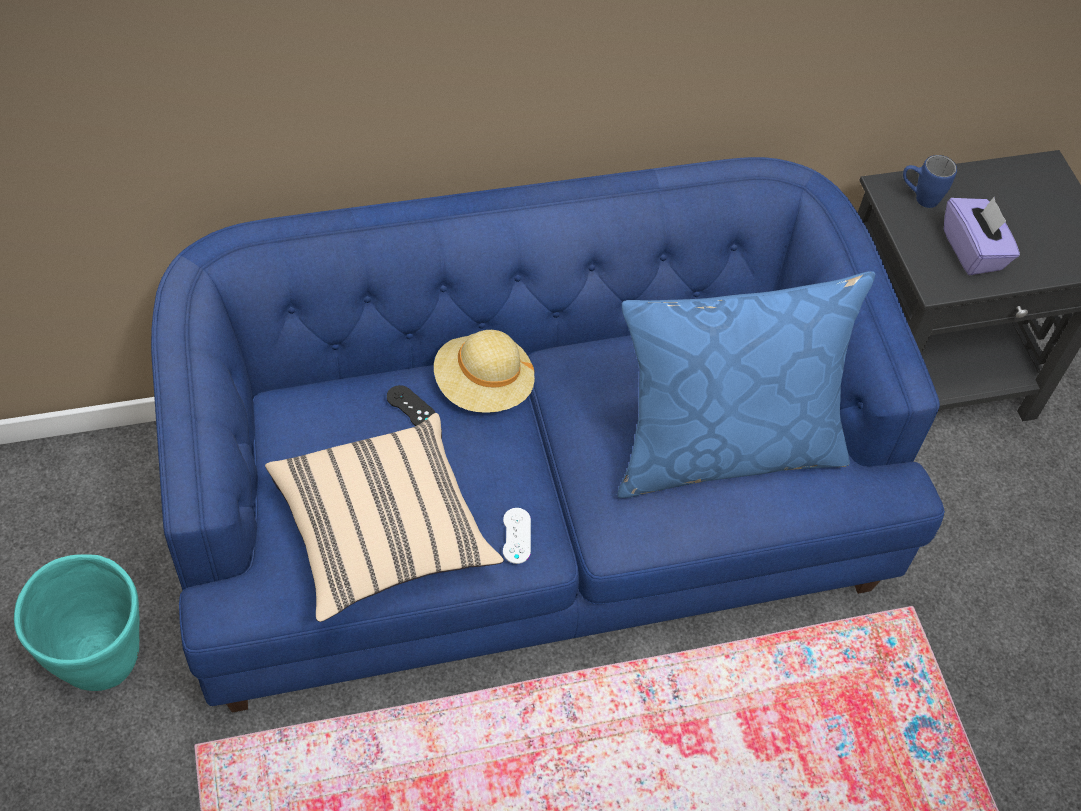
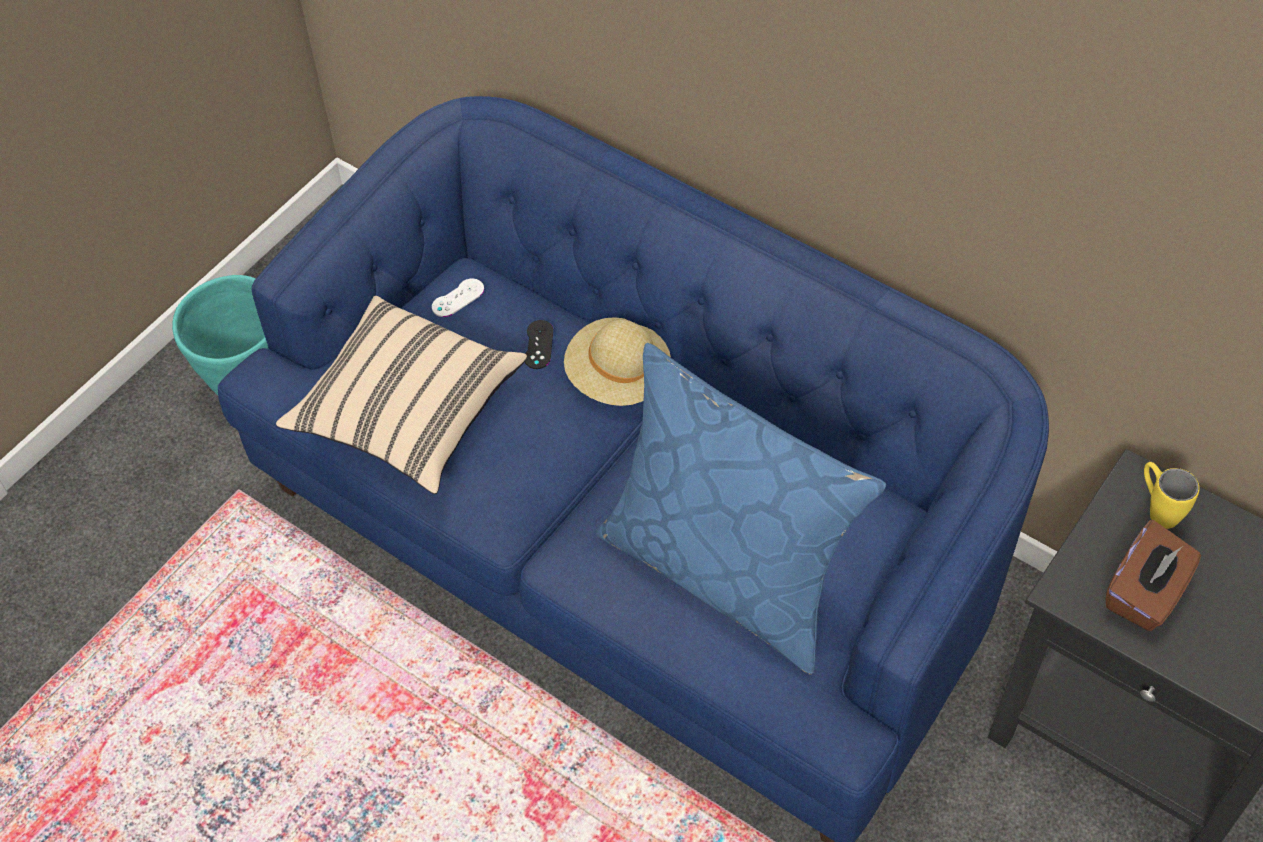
camera: 55 degrees right, 0 degrees up
(516, 536) = (492, 496): white game controller -> white game controller (458, 298)
(919, 198) = (1157, 509): blue mug -> yellow mug
(973, 251) = (1145, 594): purple tissue box -> brown tissue box

